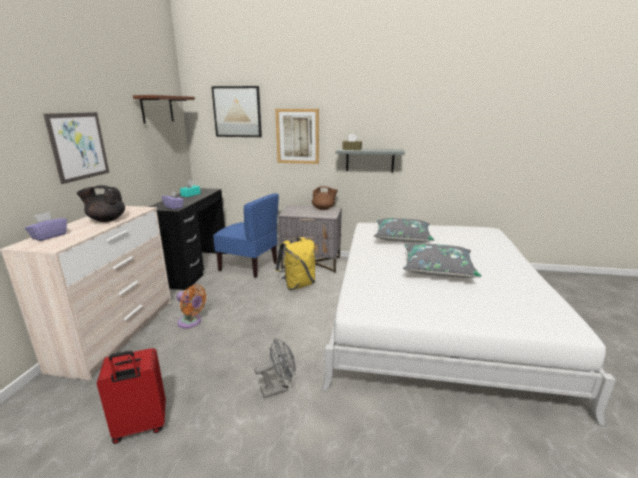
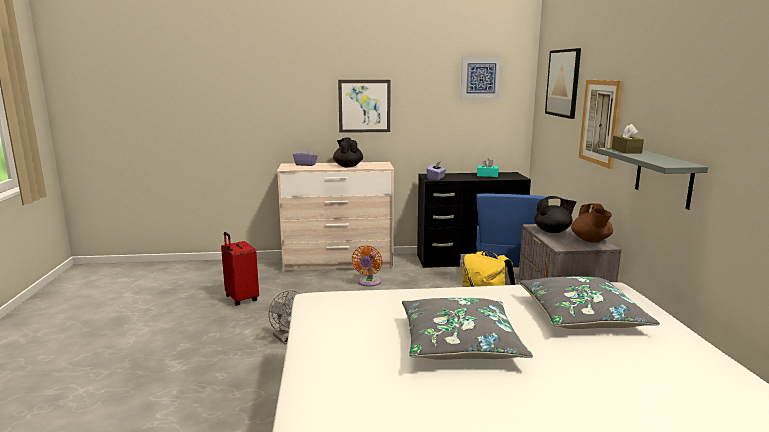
camera: 75 degrees right, 5 degrees down
(157, 109) = (480, 78): brown shelf -> picture
(300, 212) = (553, 231): none -> black teapot

